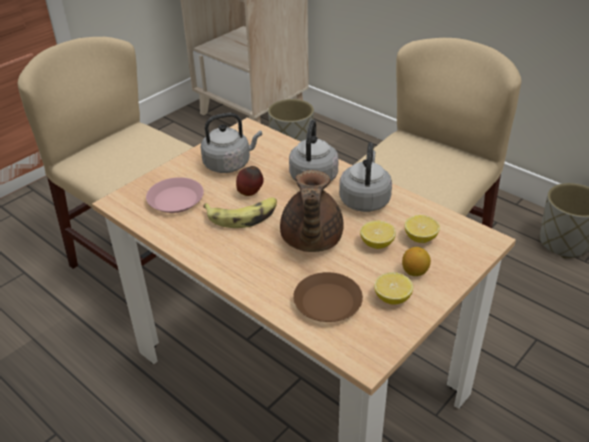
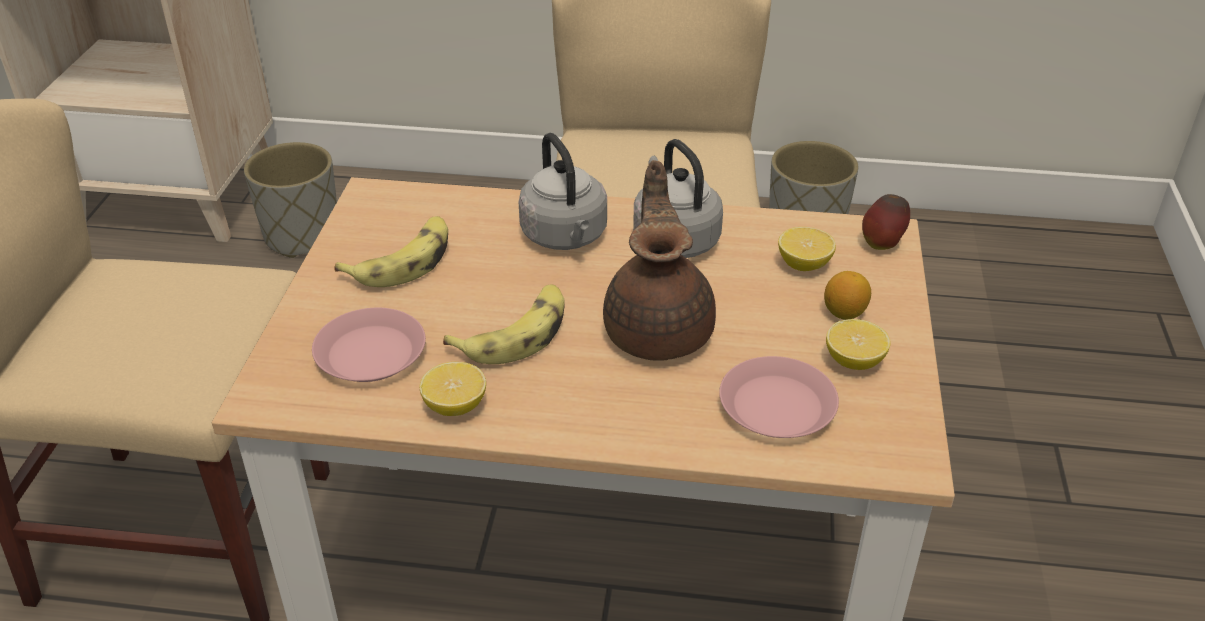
camera: 35 degrees left, 0 degrees up
(229, 164) = (403, 261): grey kettle -> banana
(250, 193) = (490, 295): apple -> apple (882, 245)
(310, 240) = (659, 329): brown teapot -> brown teapot turned 150 degrees counterclockwise
(327, 302) = (776, 406): brown plate -> pink plate
(377, 244) = (756, 296): lemon -> lemon (455, 406)

